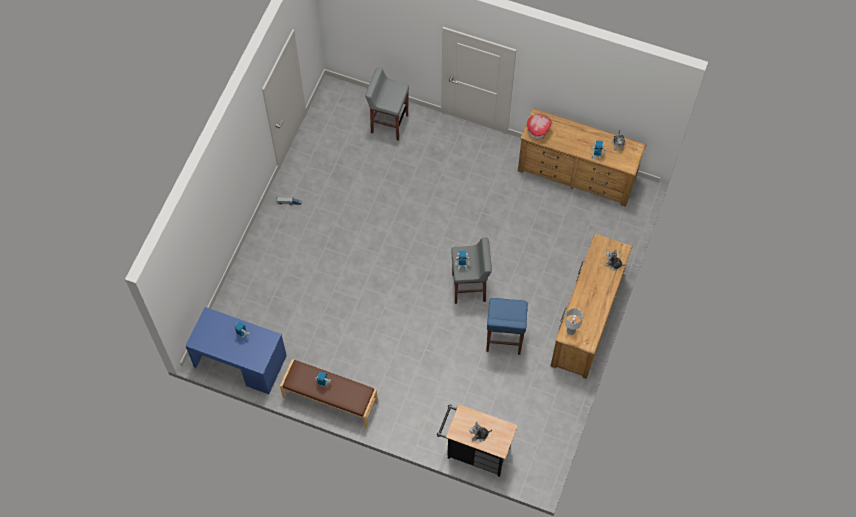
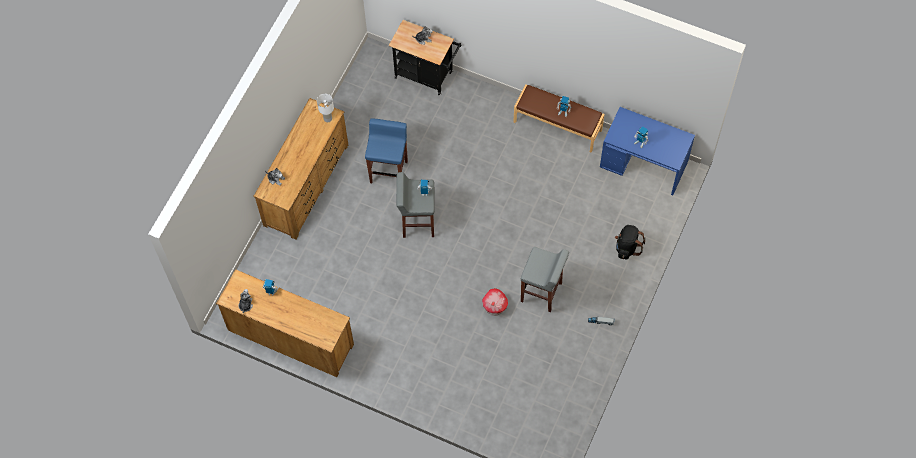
camera: 175 degrees left, 0 degrees up
(261, 273) = (627, 247): none -> black backpack
(388, 123) = (490, 408): grey stool -> grey stool (542, 293)
(538, 131) = (329, 324): toy house -> toy house (495, 306)

